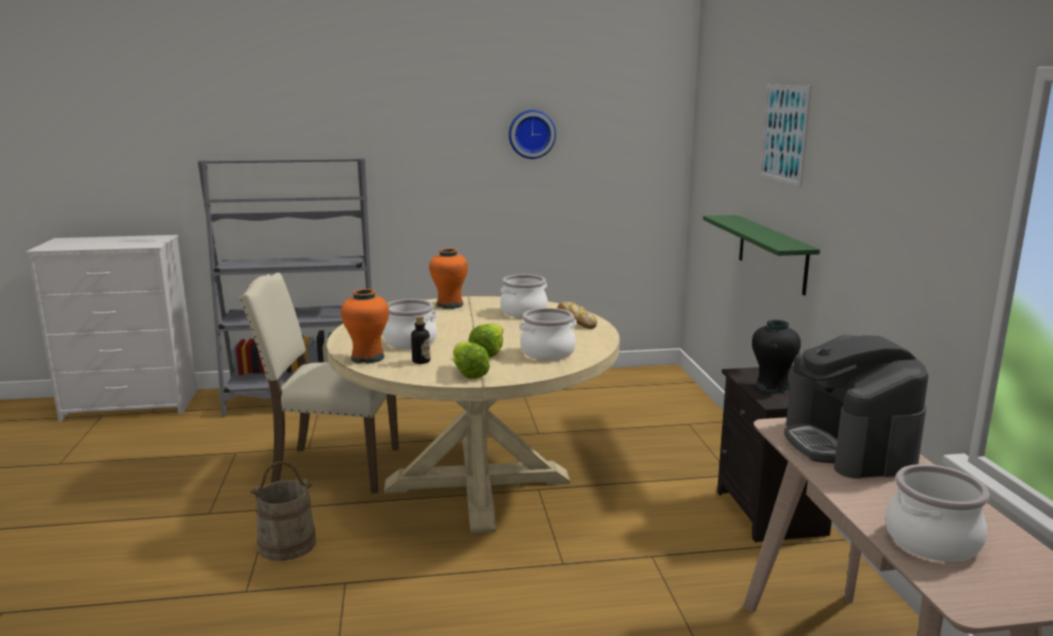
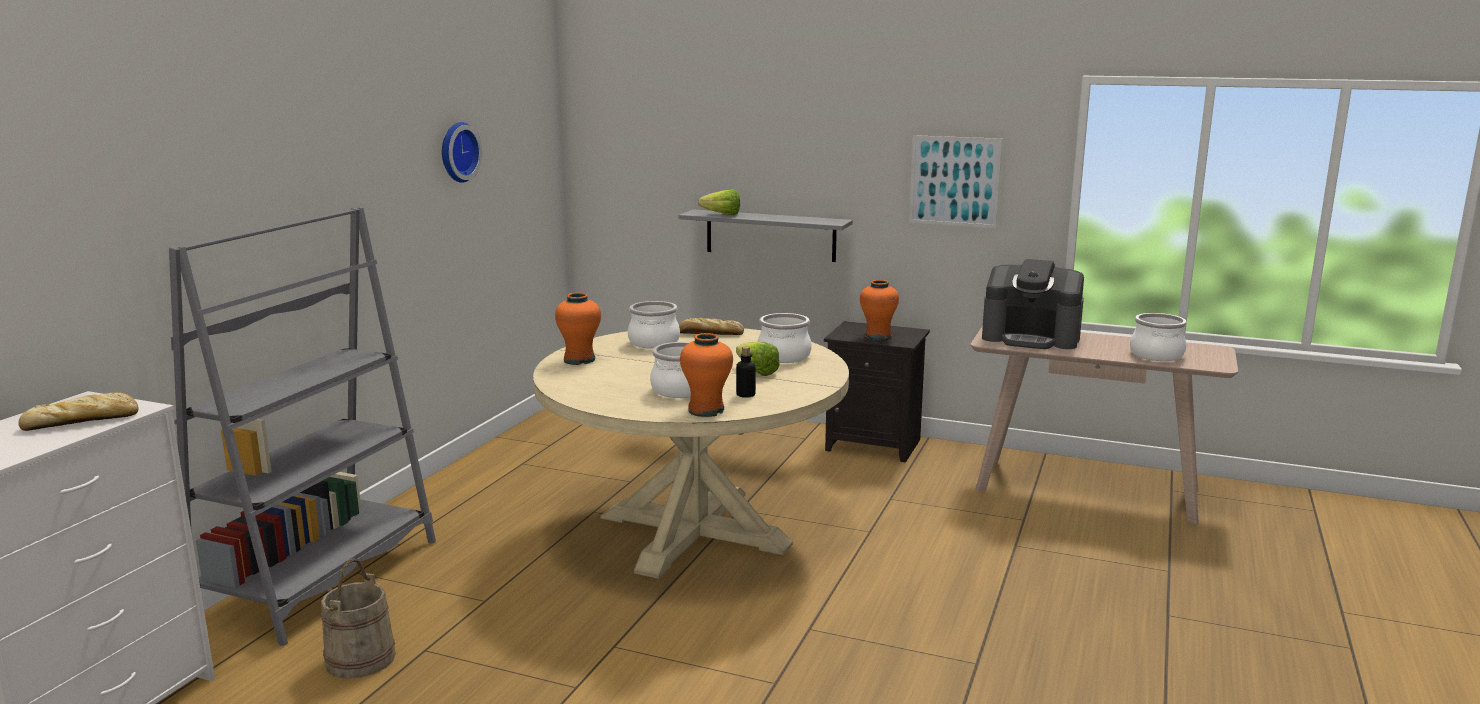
camera: 60 degrees left, 0 degrees up
(126, 243) = (83, 421): none -> bread
(287, 544) = (705, 647): beige bucket -> beige bucket (360, 659)
(333, 468) = (560, 595): beige chair -> none
(468, 372) = (797, 385): lettuce -> lettuce (719, 214)
(772, 253) = (770, 235): green shelf -> grey shelf
(772, 387) = (878, 337): black vase -> orange vase
(784, 133) = (774, 127): picture -> picture (954, 181)

